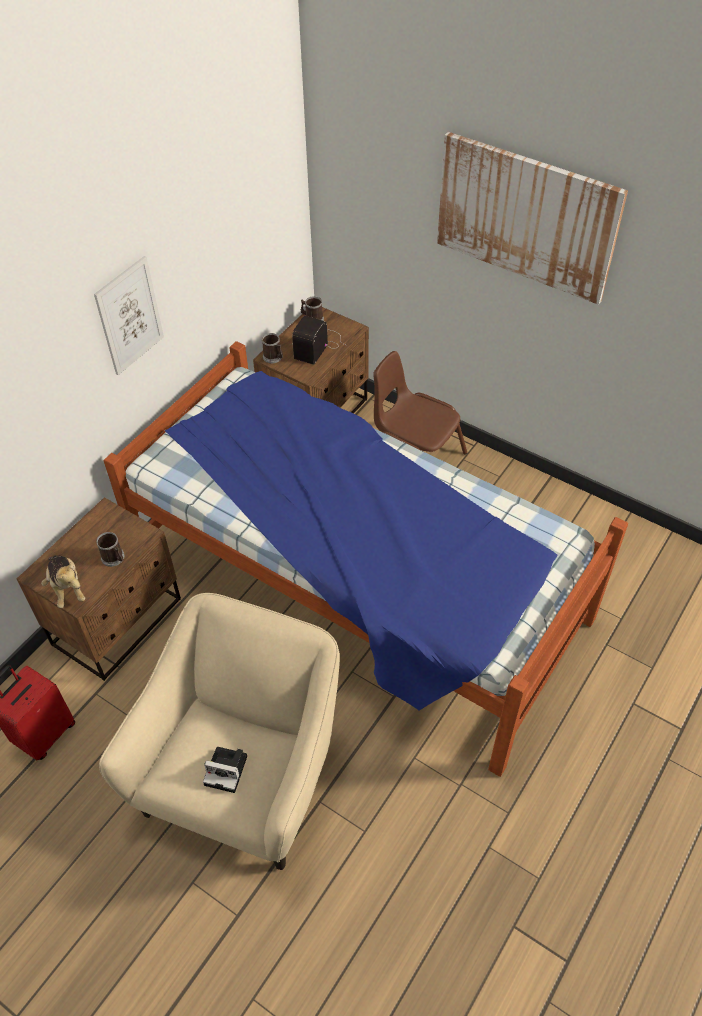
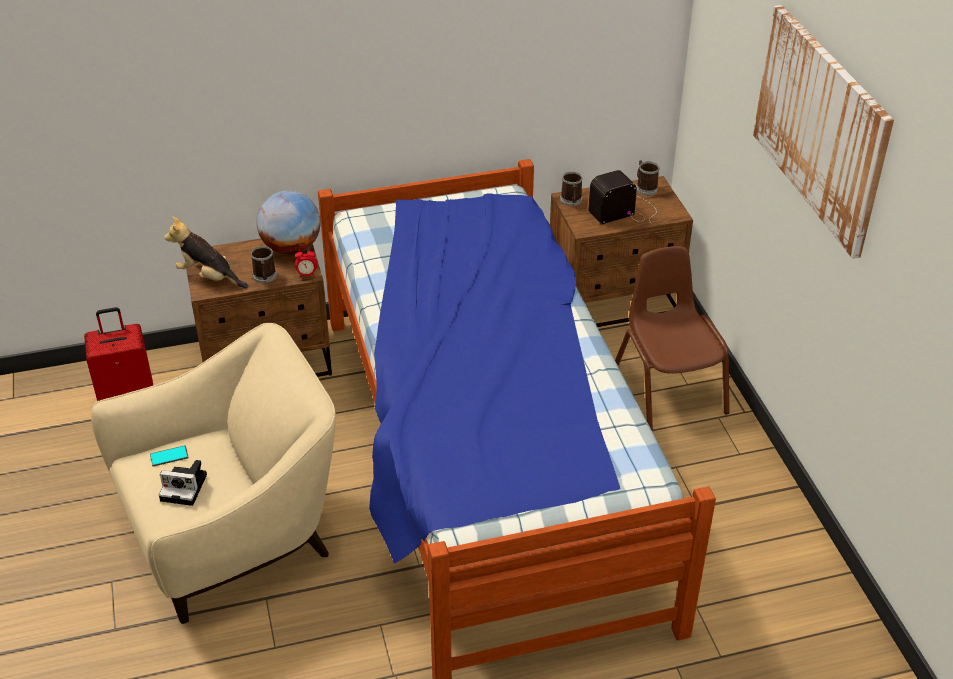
camera: 40 degrees right, 10 degrees down
(67, 588) = (208, 277): plush toy -> plush toy turned 105 degrees clockwise
(107, 520) = (291, 248): none -> globe
(129, 316) = (394, 62): picture -> none
(146, 535) = (307, 275): none -> alarm clock
(185, 755) = (169, 456): none -> phone
(228, 770) = (186, 487): camera -> camera turned 45 degrees counterclockwise

